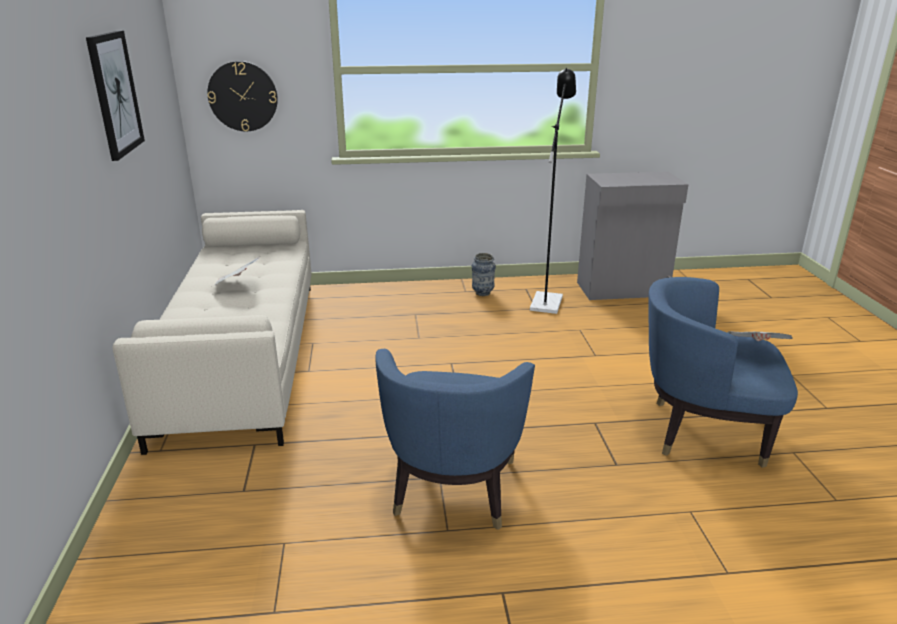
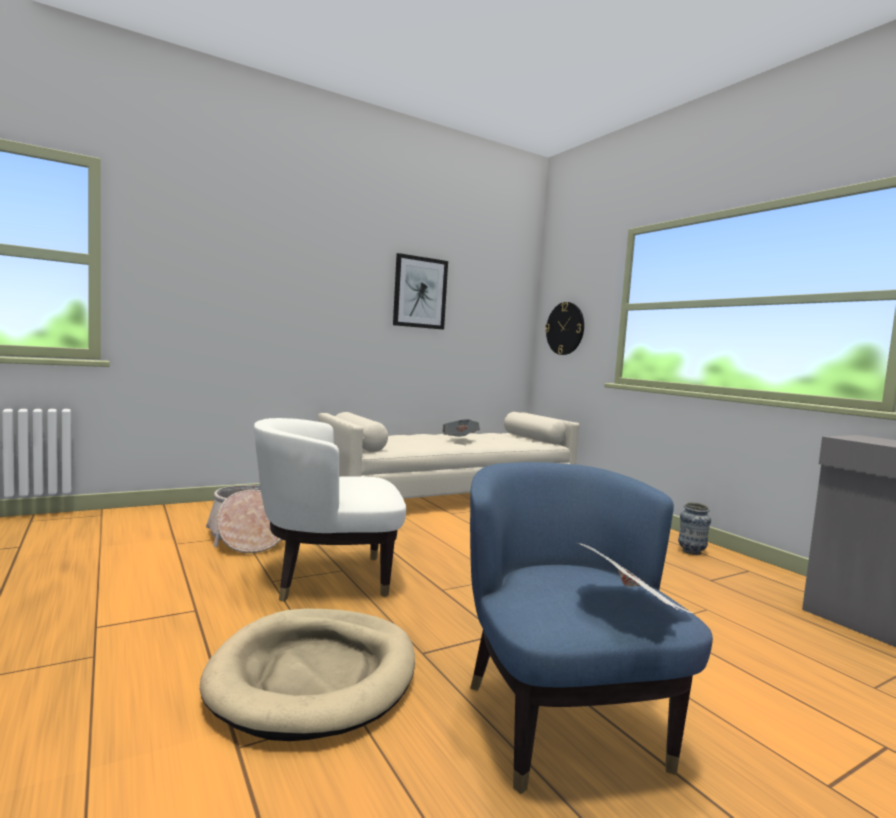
camera: 65 degrees right, 20 degrees down
(292, 540) = (246, 538): none -> basket
(454, 489) = (328, 577): blue armchair -> white armchair
(547, 300) = (745, 584): black floor lamp -> none
(642, 524) = (315, 676): none -> beige dog bed

